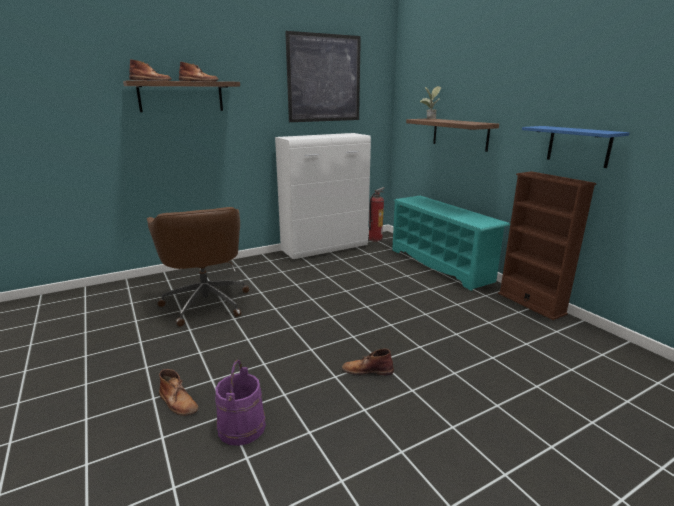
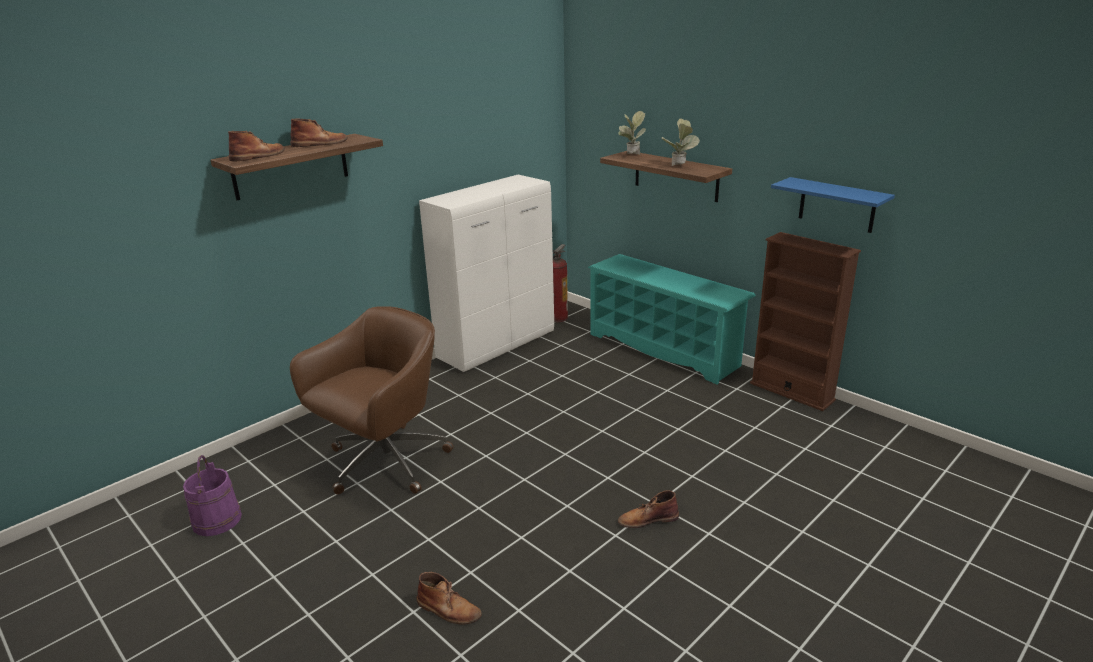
camera: 15 degrees left, 5 degrees up
(206, 302) = (384, 463): brown office chair -> brown office chair turned 105 degrees counterclockwise
(242, 427) = (545, 620): purple bucket -> purple bucket (217, 520)
(324, 78) = (476, 105): picture -> none
(458, 122) = (679, 166): none -> potted plant

